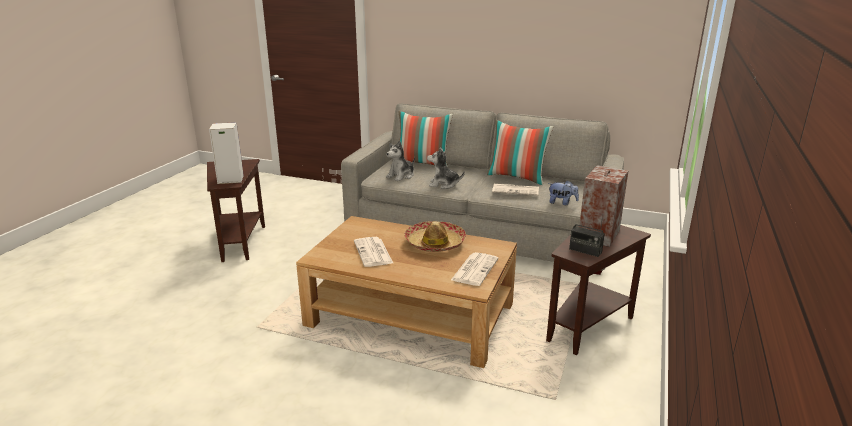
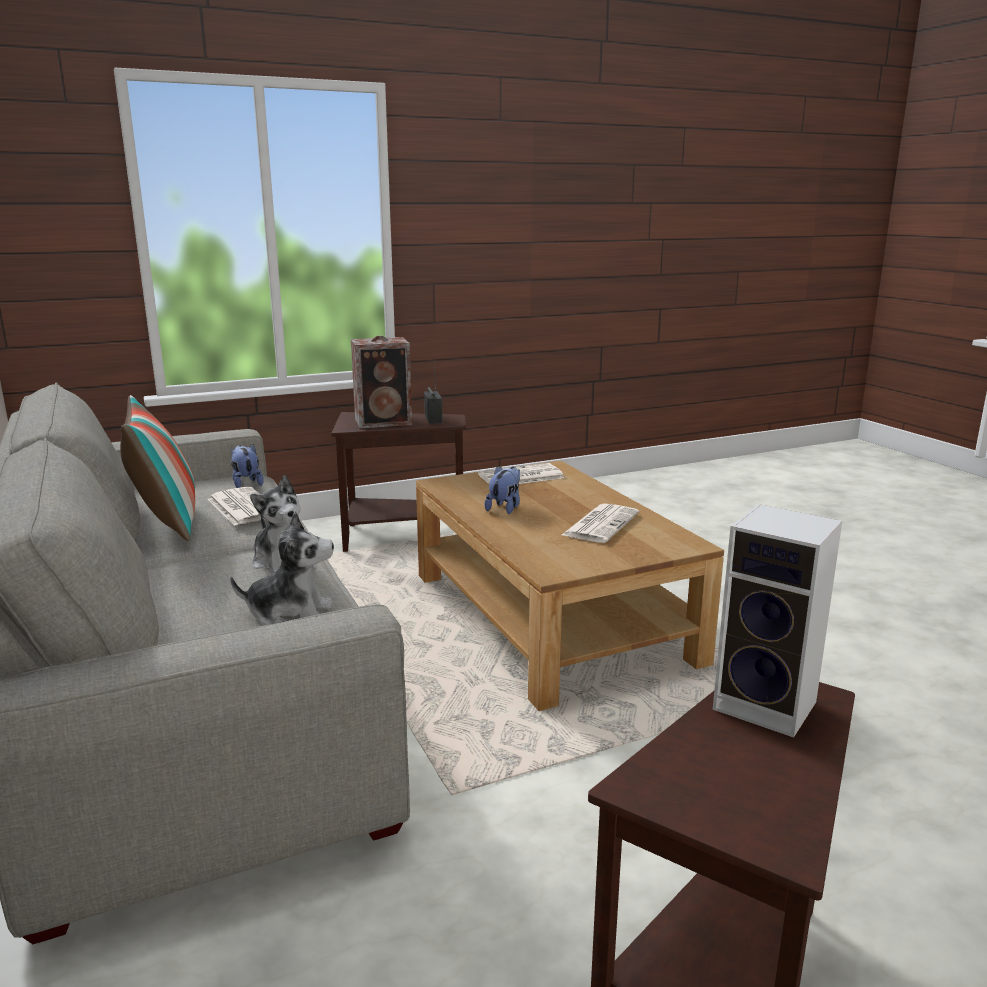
camera: 135 degrees left, 5 degrees down
(423, 164) = (167, 627): pillow -> none
(434, 243) = (505, 508): hat -> plush toy

